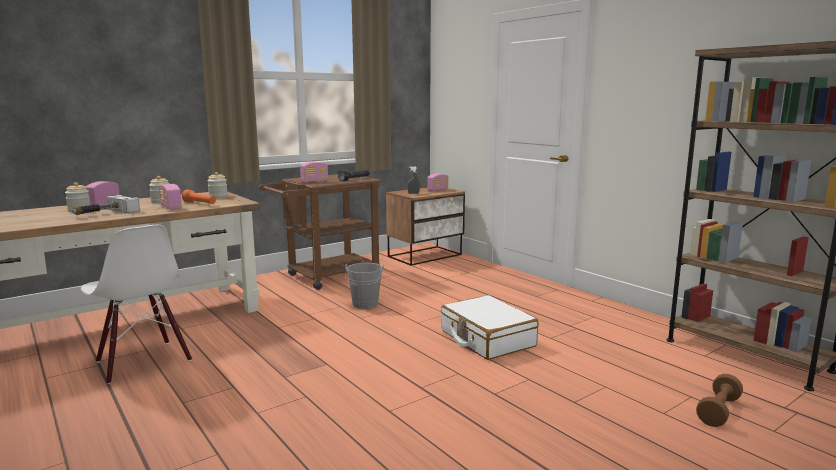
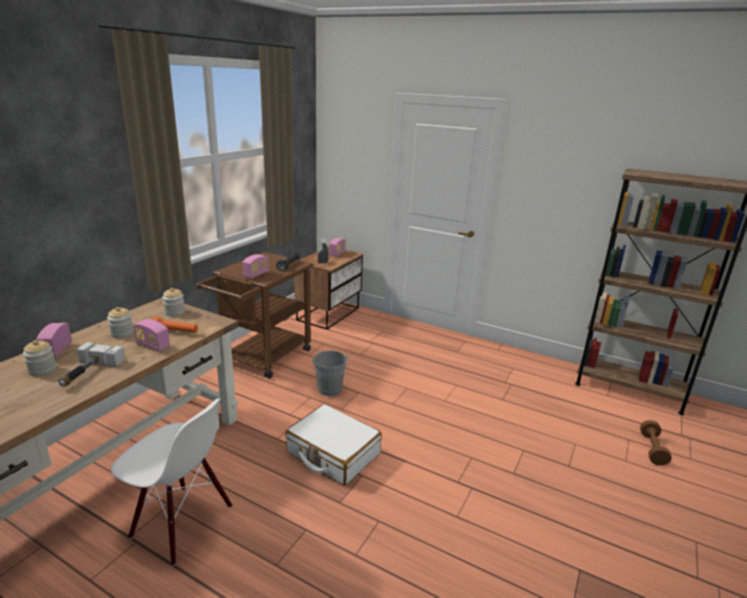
camera: 25 degrees left, 10 degrees up
(487, 339) = (460, 411): white suitcase -> white suitcase (333, 453)

